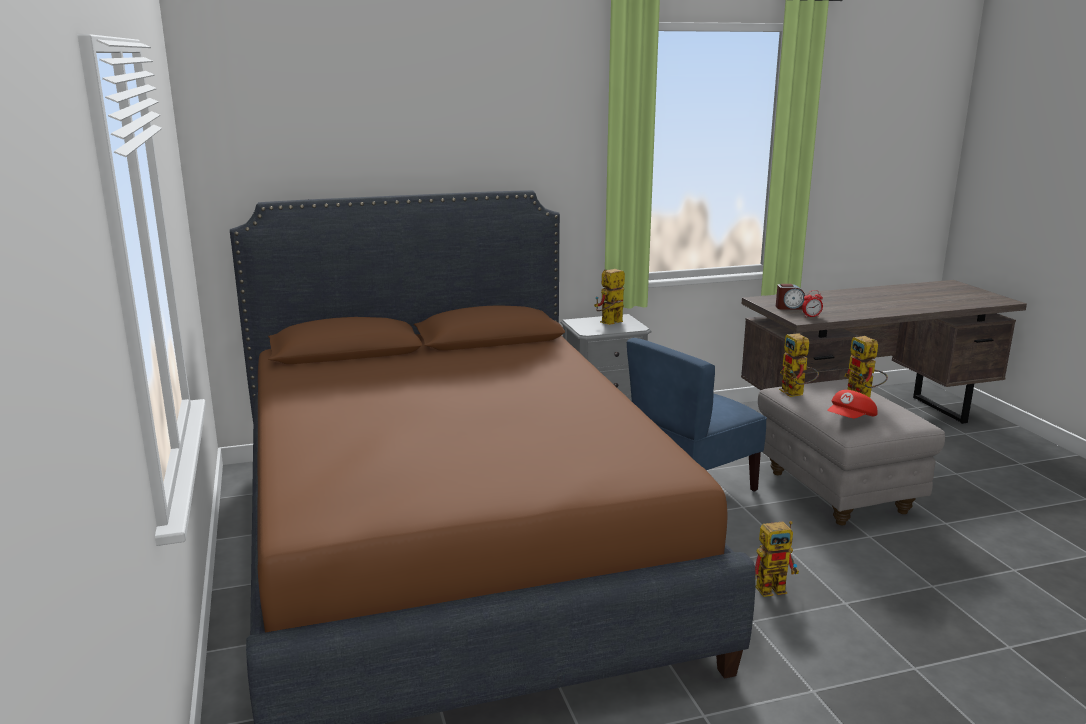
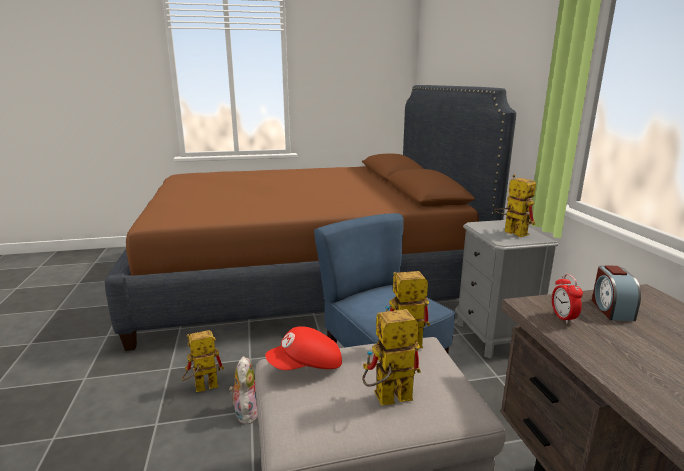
camera: 95 degrees right, 0 degrees up
(775, 587) = (201, 388): toy robot -> toy robot turned 75 degrees clockwise
(793, 552) = (246, 412): none -> plush toy
(851, 420) = (306, 367): red cap -> red cap turned 75 degrees counterclockwise

